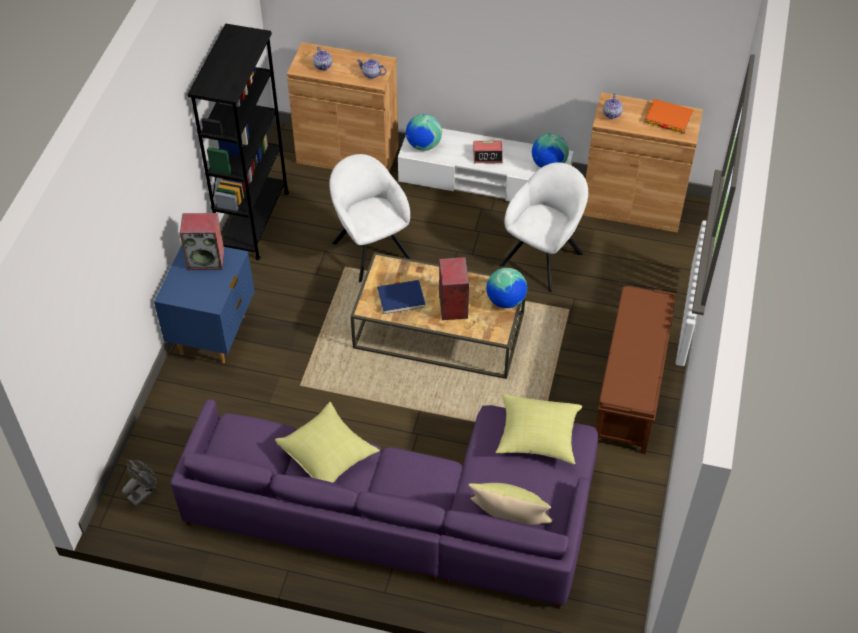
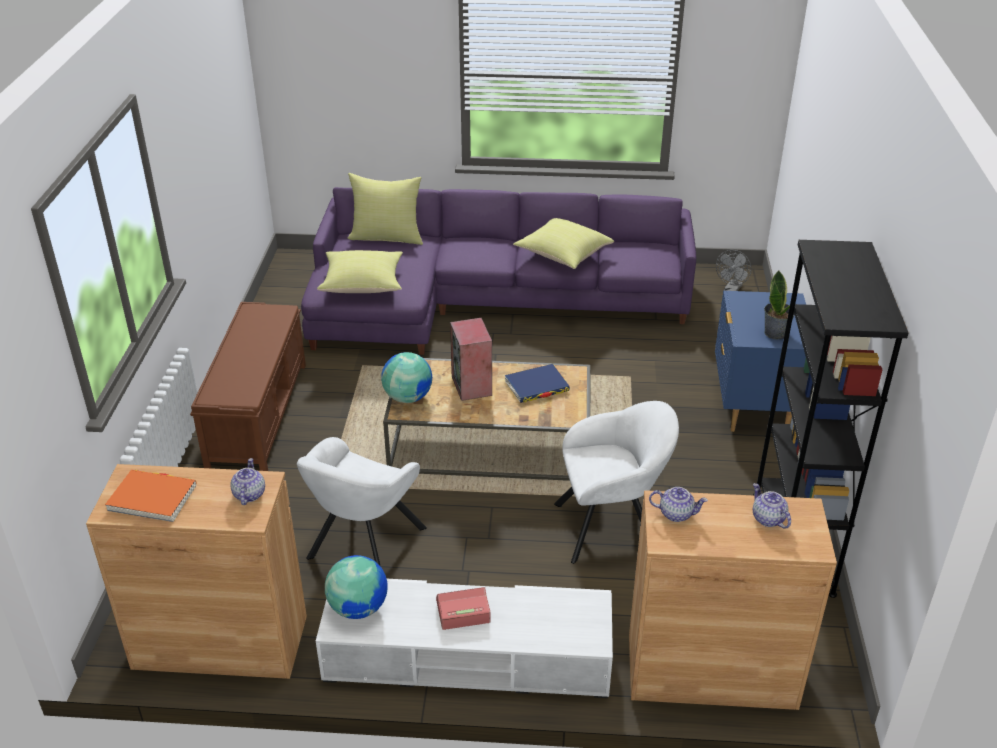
camera: 170 degrees right, 15 degrees down
(206, 259) = (775, 333): speaker -> potted plant
(370, 248) = (612, 527): white armchair -> white armchair turned 60 degrees counterclockwise
(423, 145) = (575, 615): globe -> none

